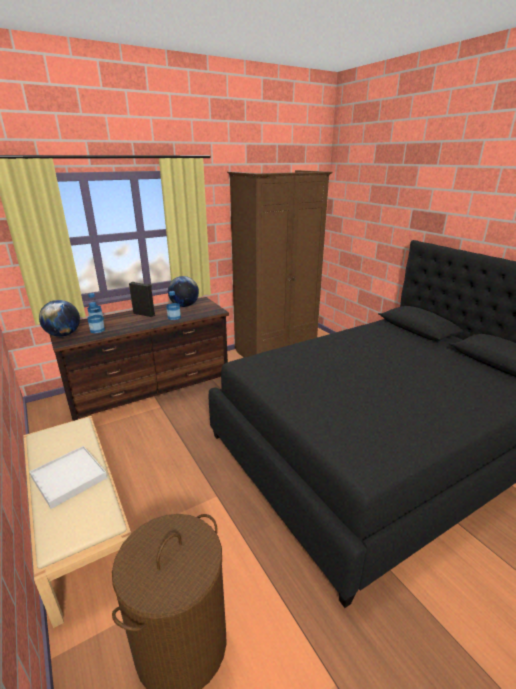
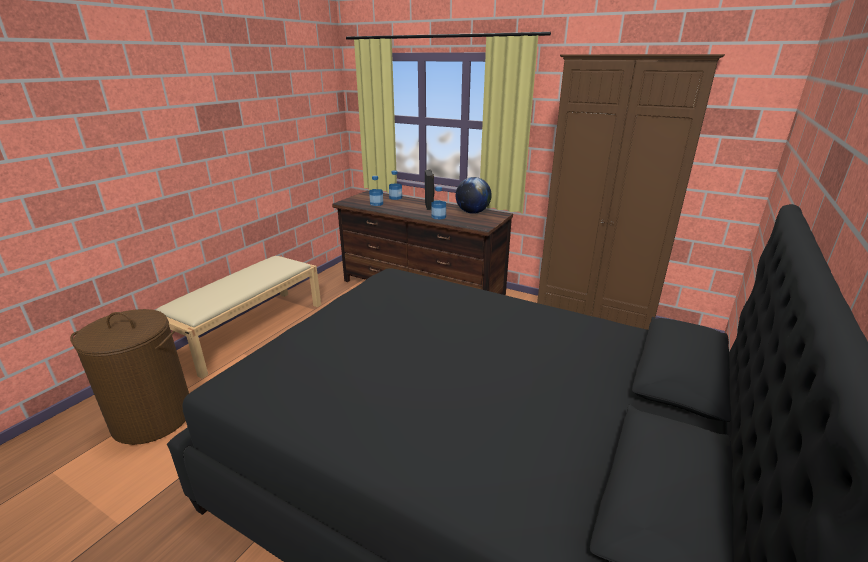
camera: 60 degrees right, 0 degrees up
(64, 335) = (356, 198): globe -> none
(69, 478) = (233, 284): white tray -> none

